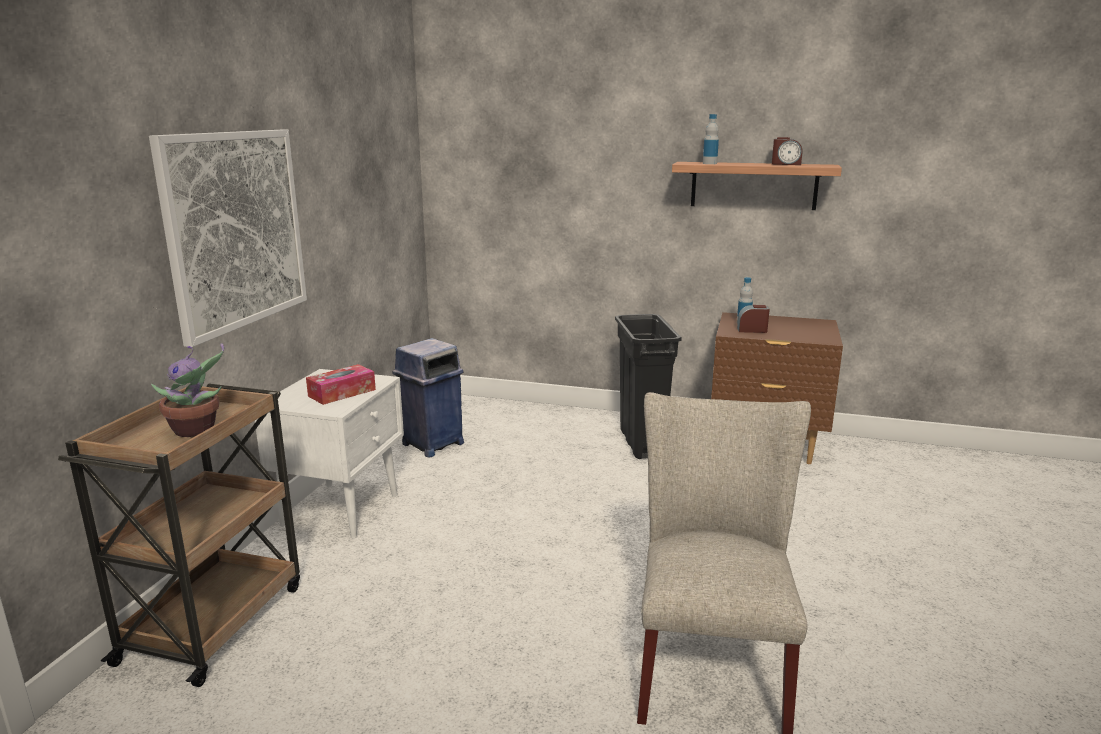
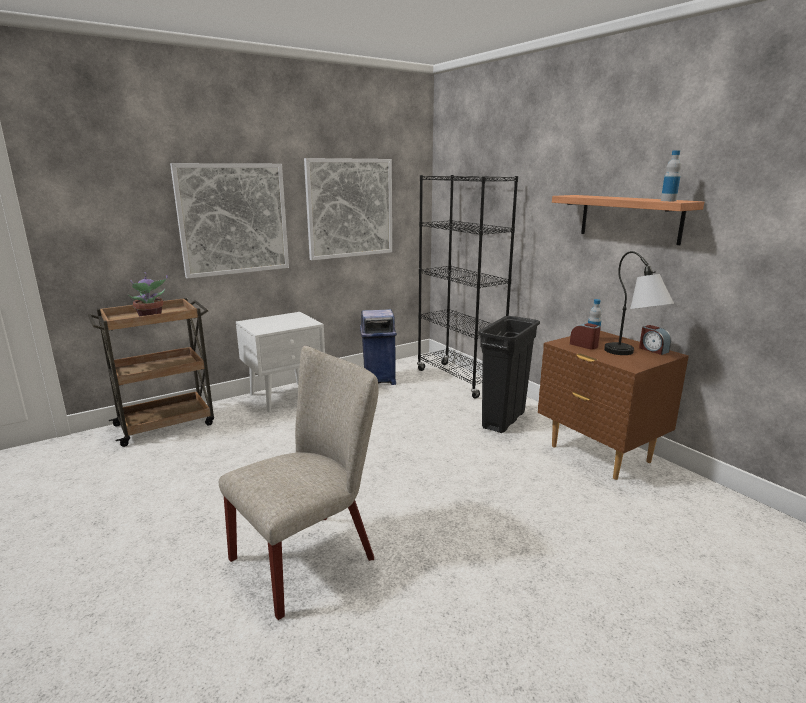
camera: 40 degrees right, 0 degrees up
(342, 393) = (281, 324): tissue box -> none
(354, 195) = (350, 208): none -> picture
(526, 415) = (459, 380): none -> black bookcase
(709, 163) = (583, 196): bottle -> bottle (668, 200)
(786, 164) = (648, 199): alarm clock -> alarm clock (653, 350)
(807, 331) = (632, 356): none -> table lamp

